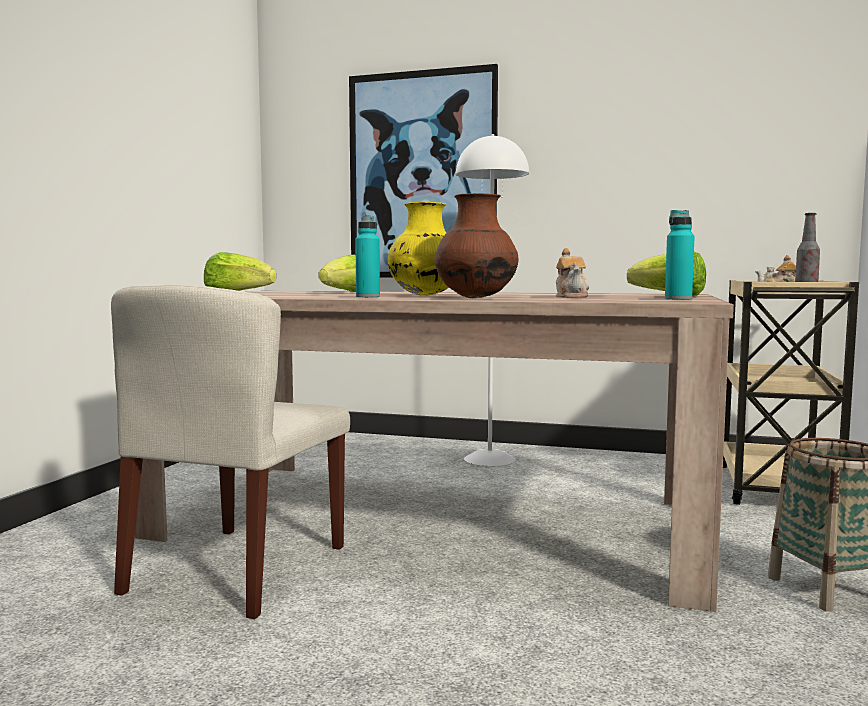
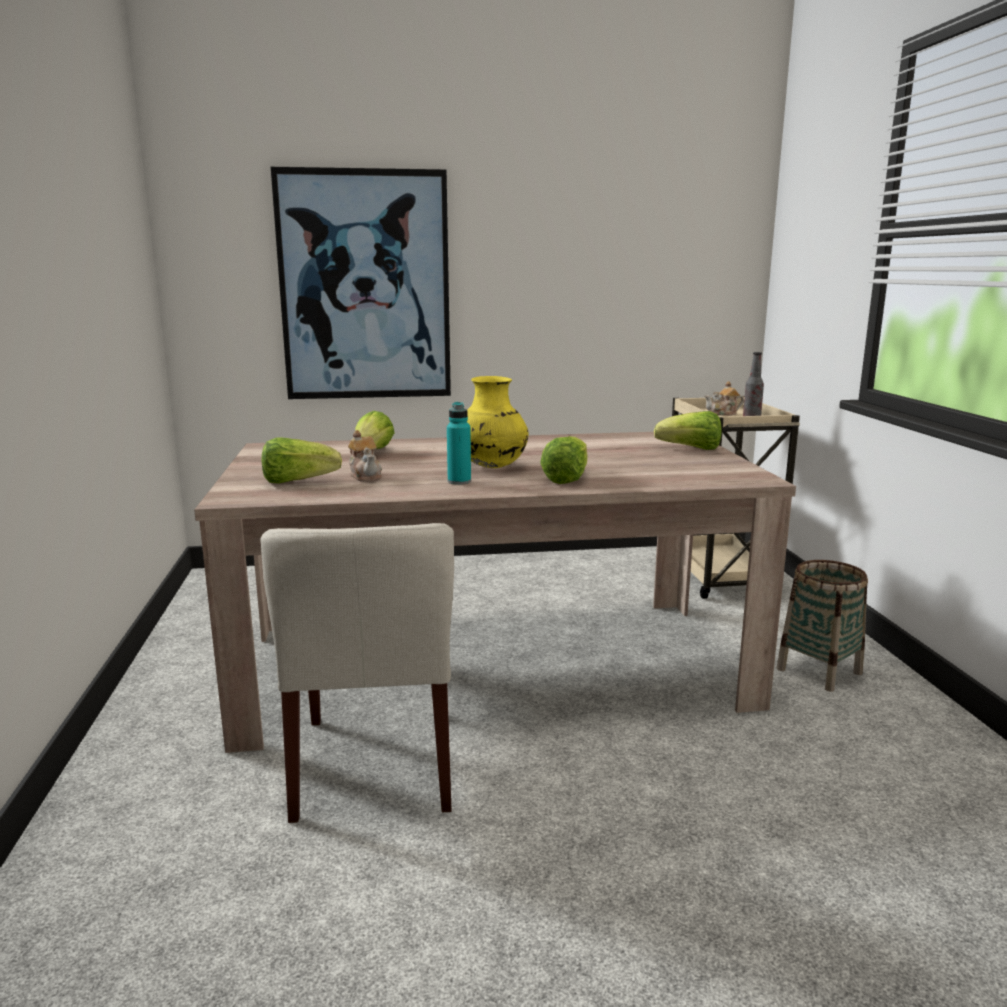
camera: 25 degrees left, 10 degrees up
(475, 298) = (567, 478): brown vase -> lettuce
(489, 459) = (469, 579): white floor lamp -> none
(572, 297) = (632, 464): teapot -> teapot (366, 476)
(678, 299) = (723, 465): turquoise bottle -> none

